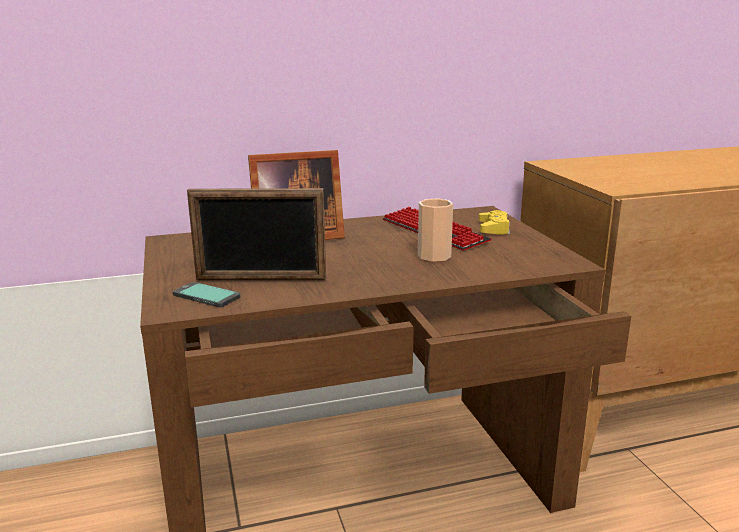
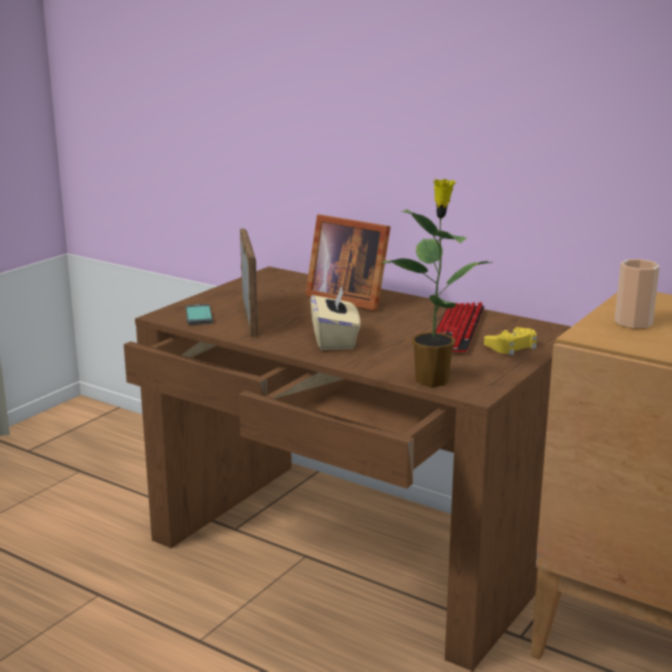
camera: 50 degrees right, 0 degrees up
(261, 279) = (249, 318): picture frame -> picture frame turned 150 degrees counterclockwise
(382, 268) = (335, 340): none -> beige tissue box
(434, 256) = (394, 347): cup -> cup (633, 323)
(524, 266) = (432, 379): none -> potted plant

